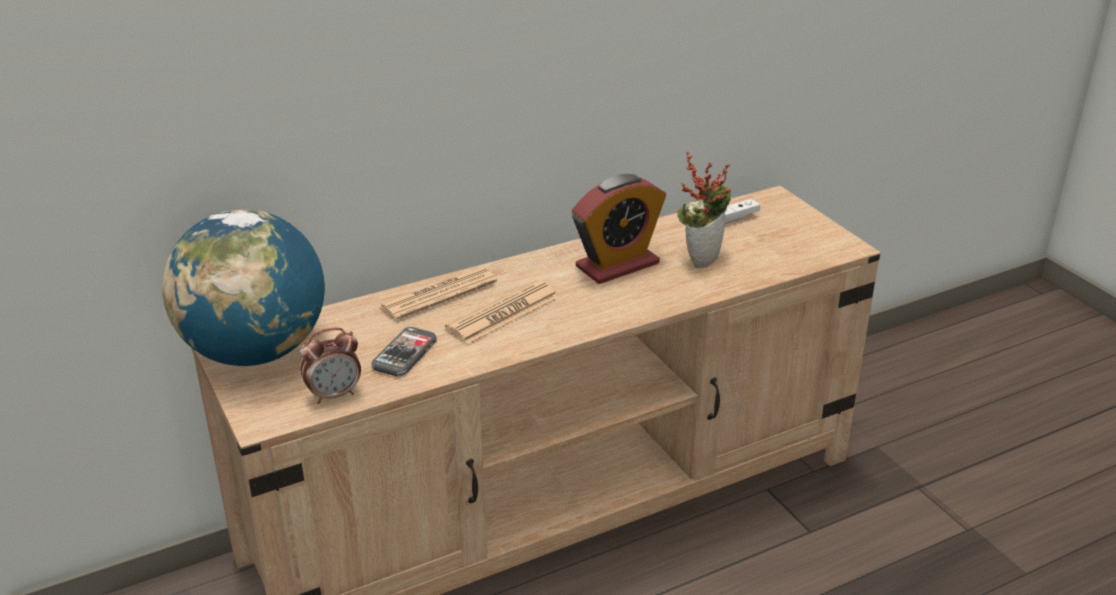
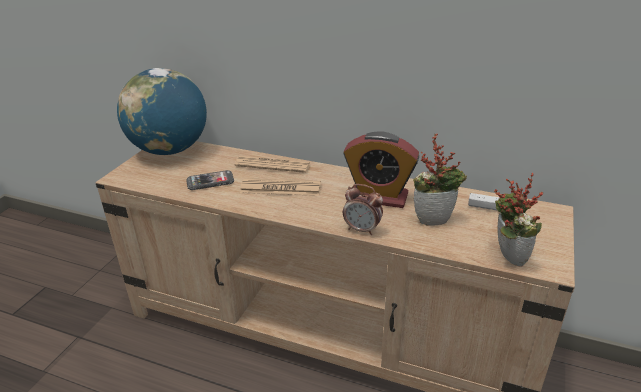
camera: 50 degrees right, 0 degrees up
(334, 395) = (156, 182): alarm clock -> alarm clock (362, 229)
(807, 257) = (506, 257): none -> potted plant

